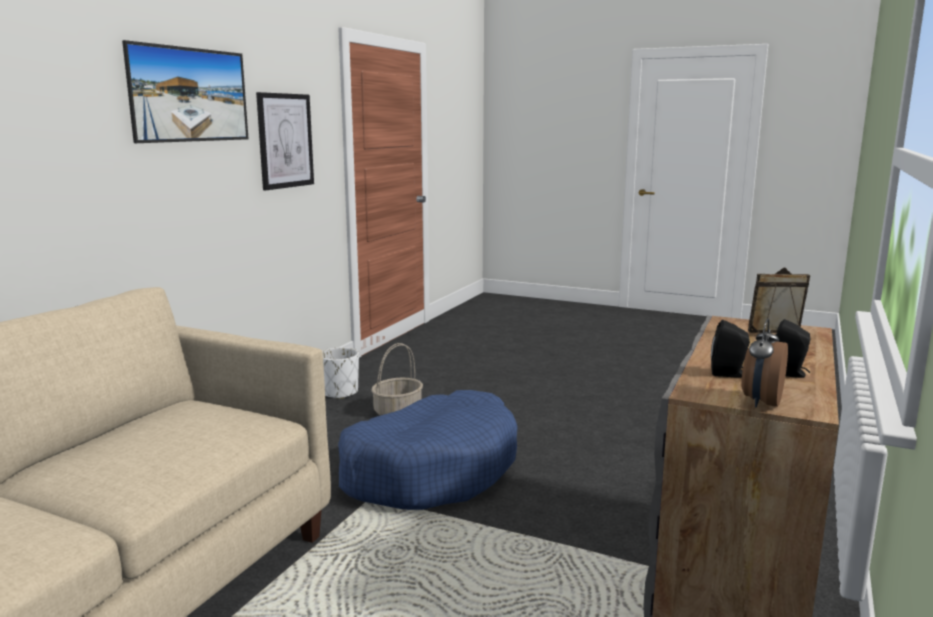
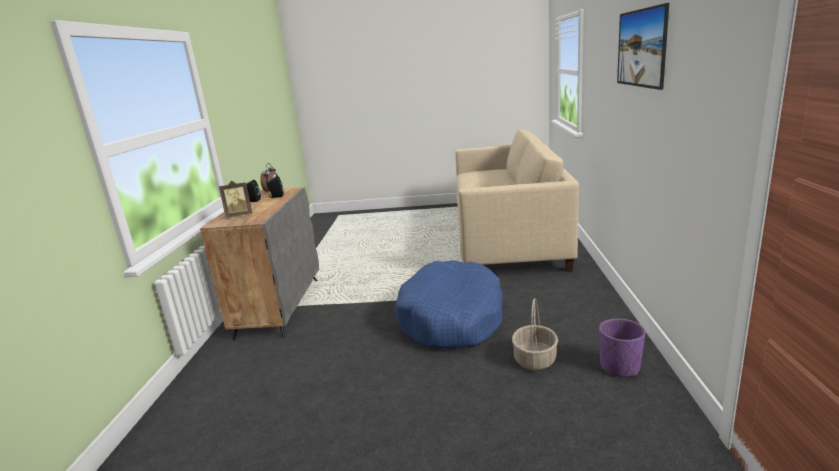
camera: 160 degrees right, 5 degrees up
(285, 141) = (690, 97): picture -> none
(340, 393) = (619, 367): white planter -> purple planter

